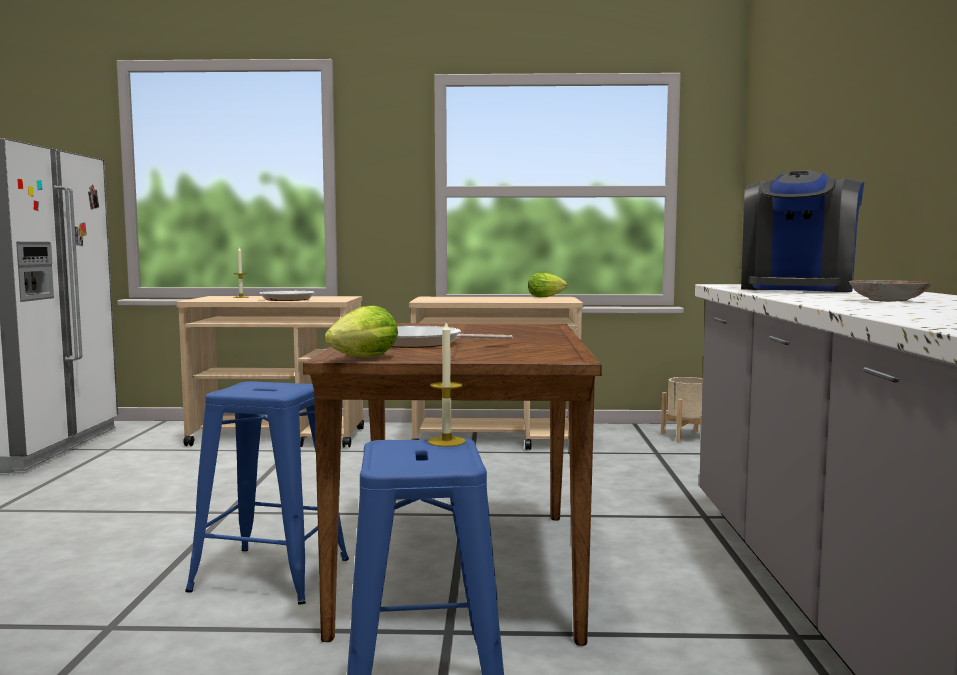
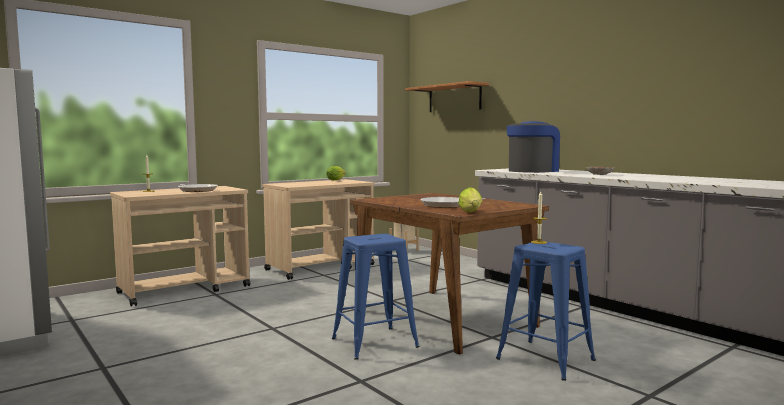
camera: 40 degrees left, 0 degrees up
(785, 141) = (454, 98): none -> shelf
(797, 289) = (533, 171): coffee machine -> coffee machine turned 120 degrees counterclockwise

